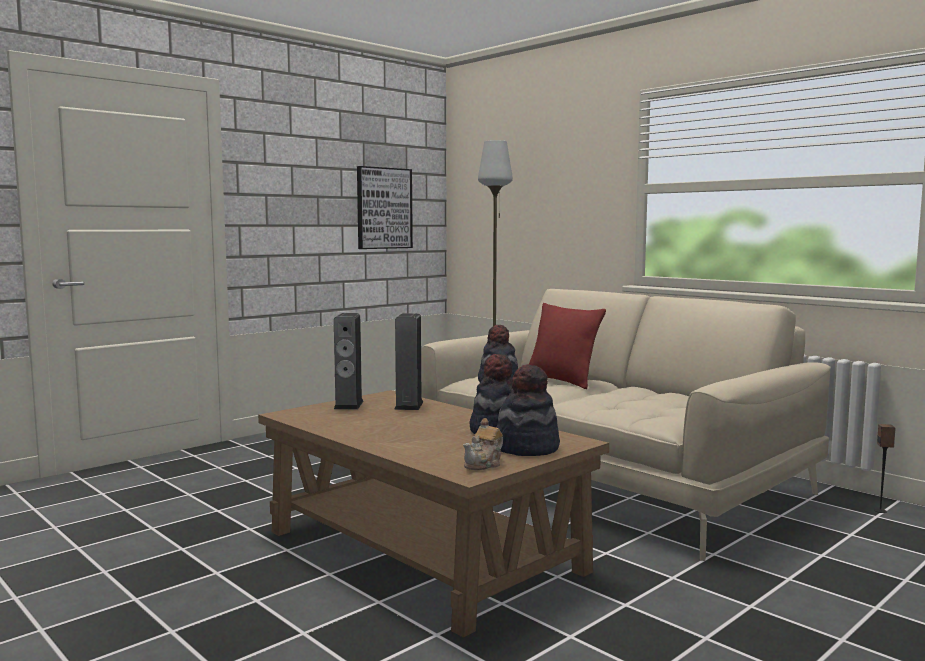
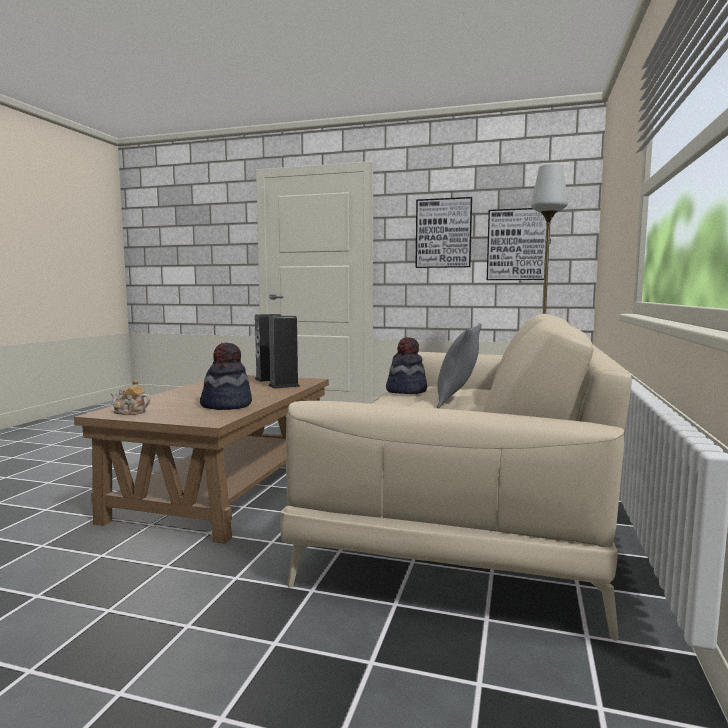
camera: 60 degrees right, 0 degrees up
(311, 190) = (443, 233): none -> picture
(526, 448) = (182, 414): hat -> none
(562, 381) = (457, 401): red pillow -> grey pillow
(880, 511) = (634, 711): speaker -> none

